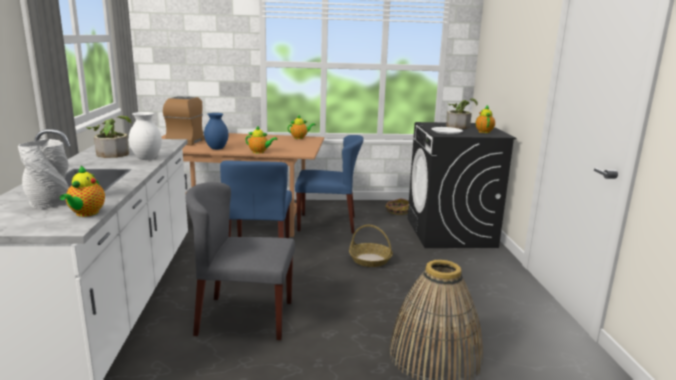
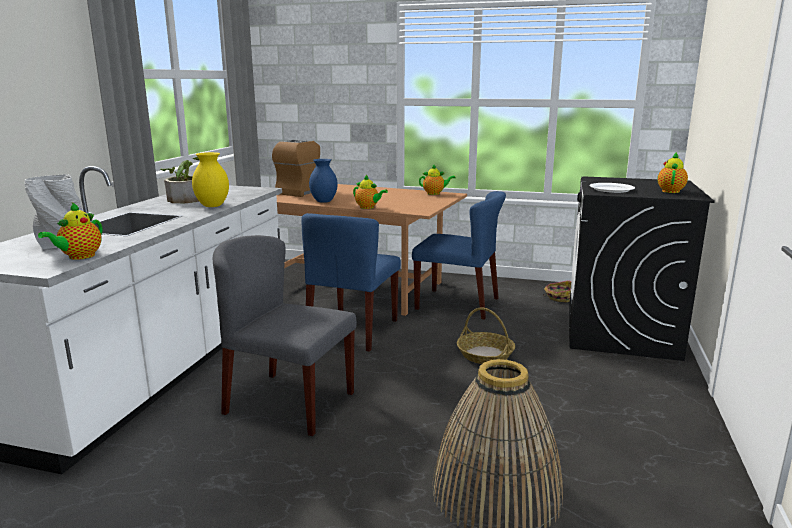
camera: 20 degrees right, 0 degrees up
(146, 158) = (212, 206): white vase -> yellow vase
(459, 126) = (641, 183): potted plant -> none

